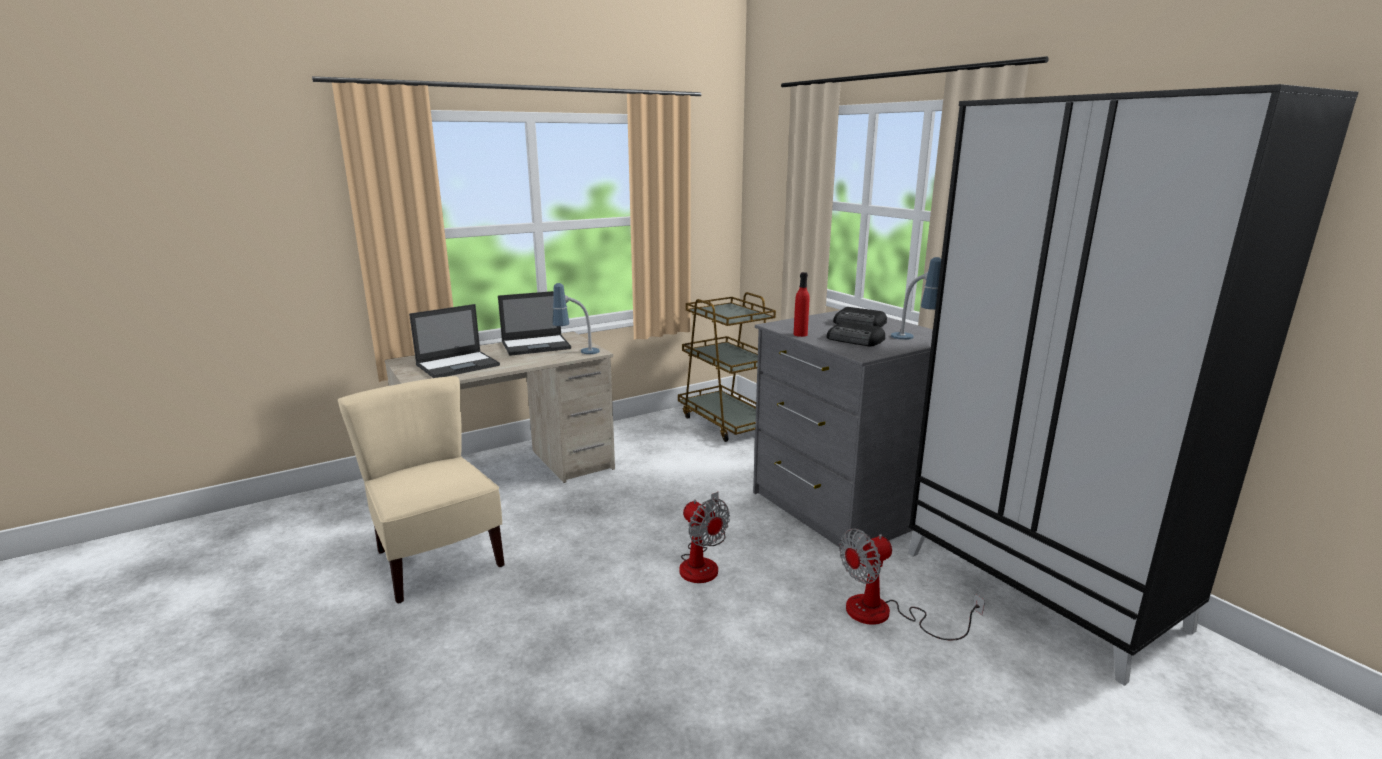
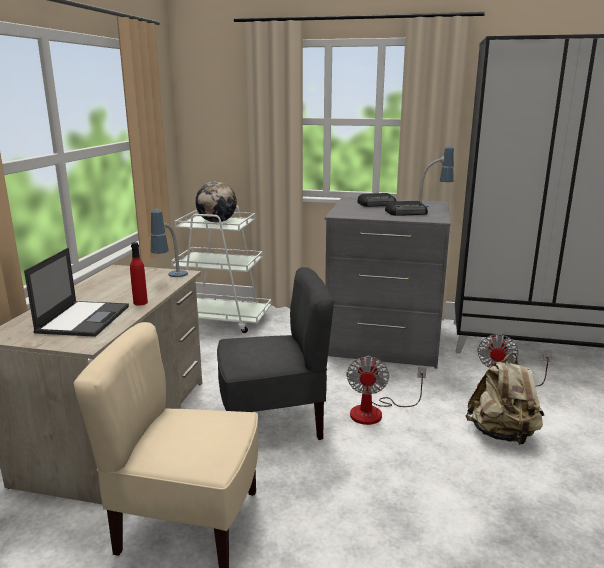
camera: 45 degrees left, 0 degrees up
(537, 345) = (113, 282): laptop -> none
(606, 525) = (273, 423): none -> grey chair
(702, 562) = (376, 412): fan -> fan turned 90 degrees clockwise
(727, 422) = (221, 319): brown cart -> white cart
(731, 312) = (217, 222): none -> globe
(782, 654) = (502, 434): none -> beige backpack
(800, 334) = (371, 216): red bottle -> red bottle (140, 303)

